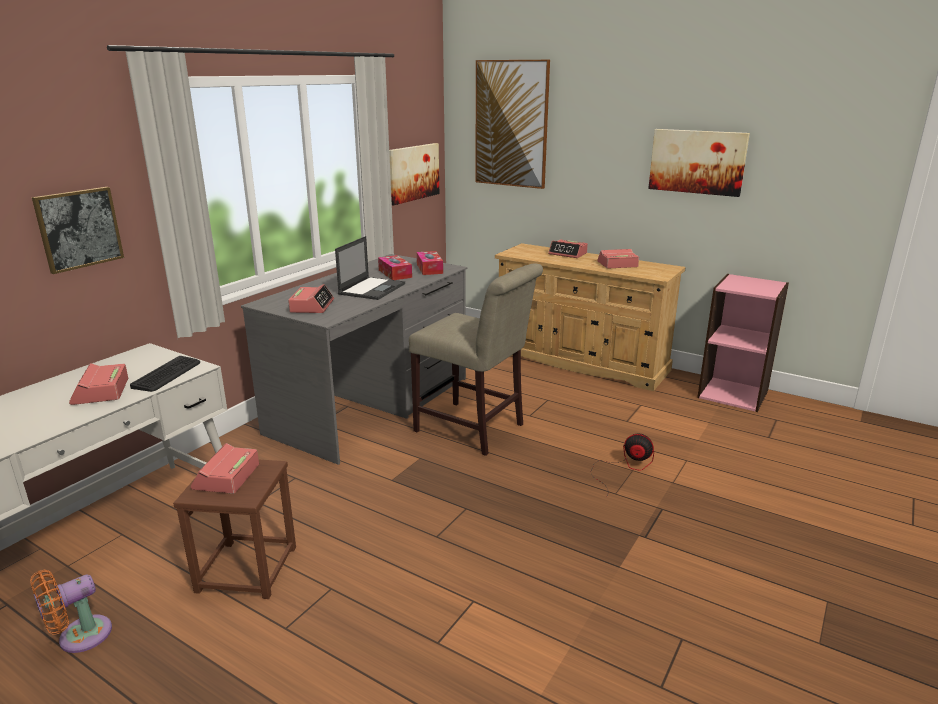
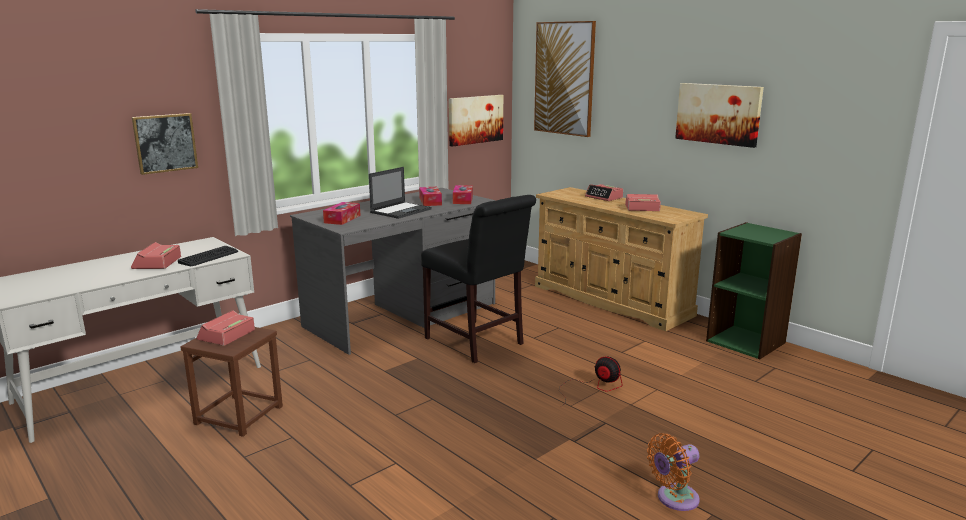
camera: 15 degrees right, 5 degrees down
(79, 637) = (104, 438): orange fan -> orange fan (674, 499)
(312, 306) = (342, 219): alarm clock -> tissue box
(474, 429) = (477, 343): beige chair -> black chair
(733, 393) = (746, 341): pink bookcase -> green bookcase

